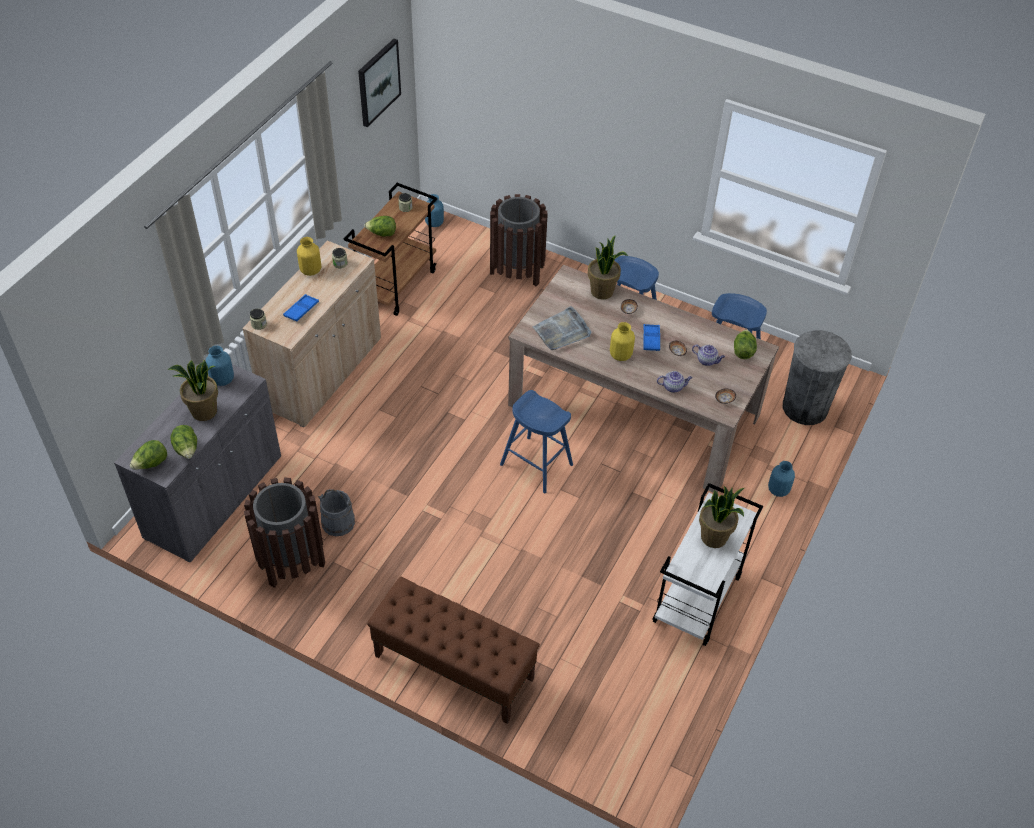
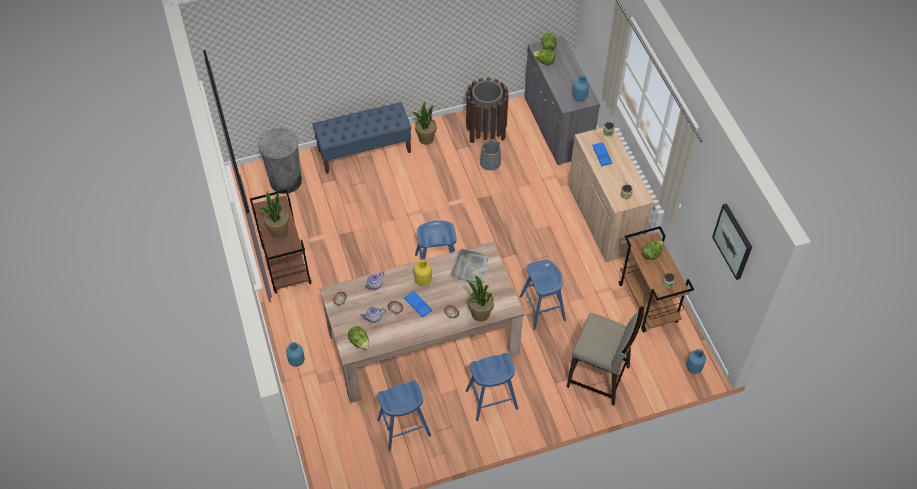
camera: 135 degrees right, 5 degrees up
(204, 412) = (563, 79): potted plant -> potted plant (426, 138)
(310, 270) = (632, 179): yellow vase -> none
(453, 667) = (364, 151): brown bench -> blue bench
(489, 351) = (542, 308): none -> blue stool
(517, 272) = (598, 377): brown trash can -> beige stool
(697, 600) = (285, 265): white cart -> brown cart
(805, 407) = (327, 433): grey trash can -> grey trash can (285, 181)

